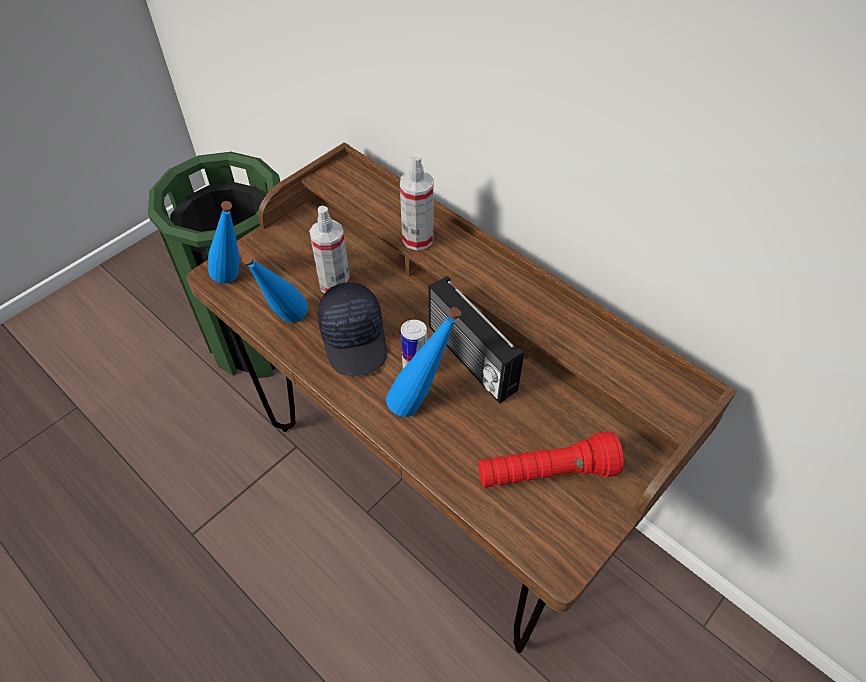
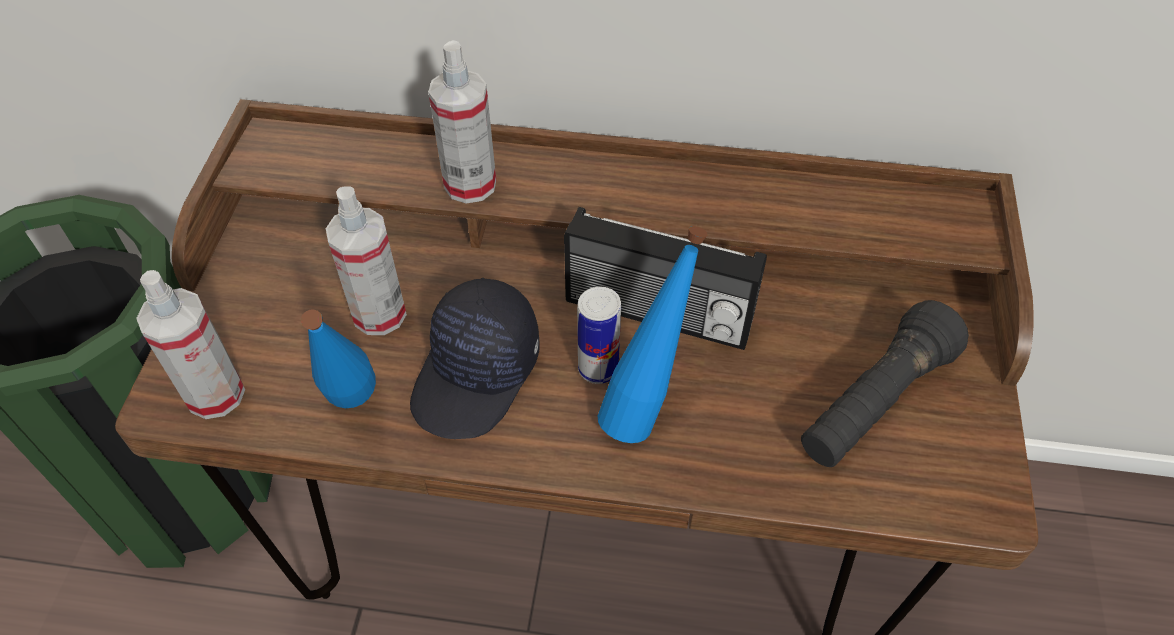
camera: 35 degrees left, 0 degrees up
(236, 282) = (215, 394): blue bottle -> spray bottle
(355, 339) = (478, 374): black cap -> black cap turned 75 degrees clockwise
(546, 473) = (874, 403): red flashlight -> black flashlight

